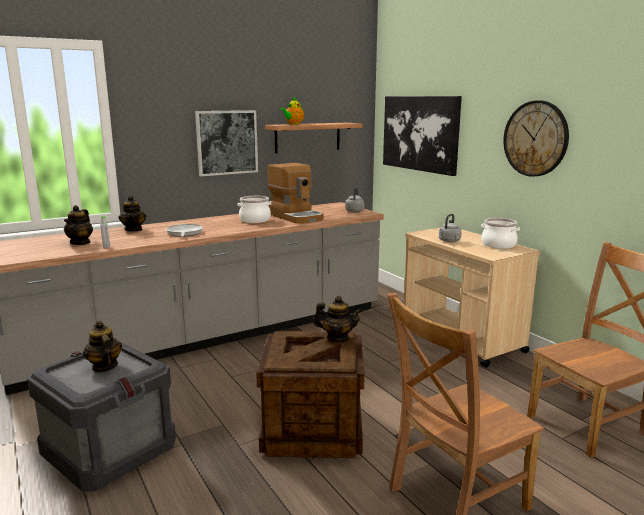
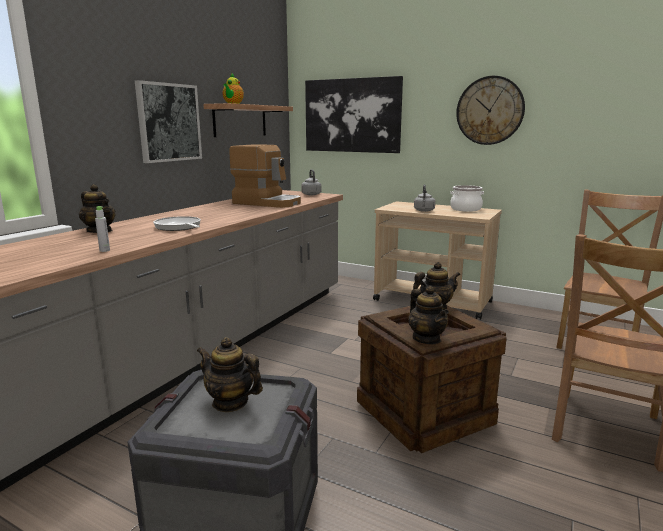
camera: 30 degrees left, 0 degrees up
(80, 242) = (52, 251): teapot -> teapot (427, 339)
(255, 220) = (231, 209): cooking pot -> none

